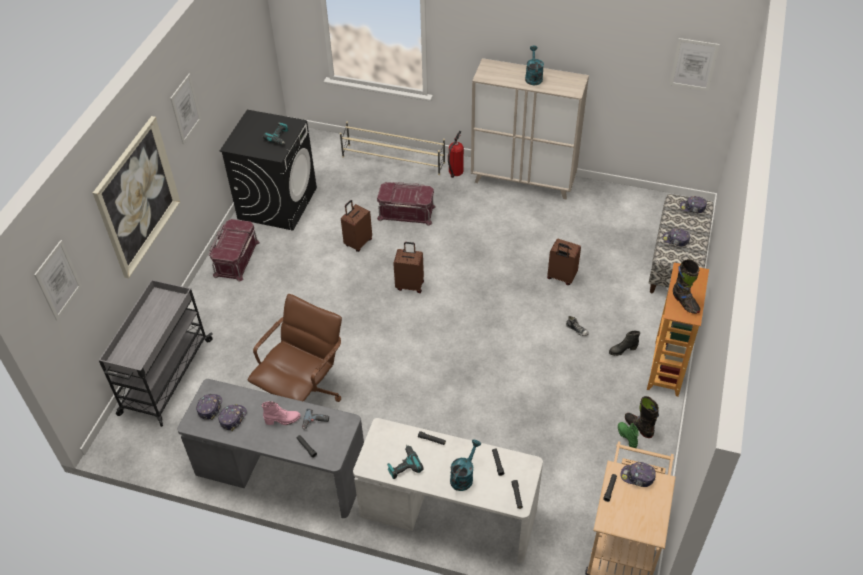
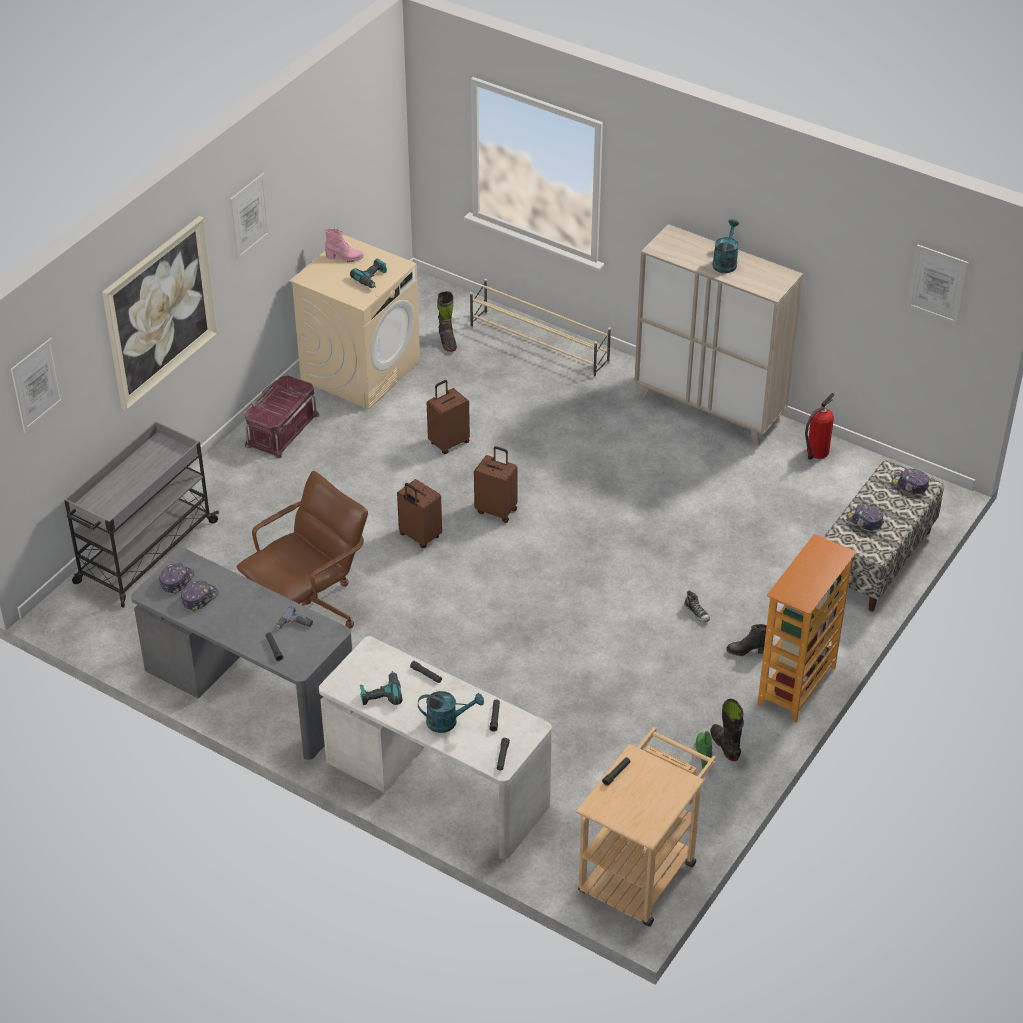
camera: 15 degrees right, 5 degrees down
(277, 203) = (360, 370): black washing machine -> beige washing machine
(283, 420) = (257, 613): pink boot -> pink boot (344, 258)
(406, 212) = (529, 417): red storage box -> none
(455, 172) = (618, 378): fire extinguisher -> fire extinguisher (816, 453)
(463, 476) = (448, 721): turquoise watering can -> turquoise watering can turned 45 degrees clockwise
(561, 277) = (705, 544): brown suitcase -> brown suitcase (419, 536)
(637, 477) = (656, 769): cap -> none
(685, 303) = (803, 584): black boot -> black boot (447, 342)

